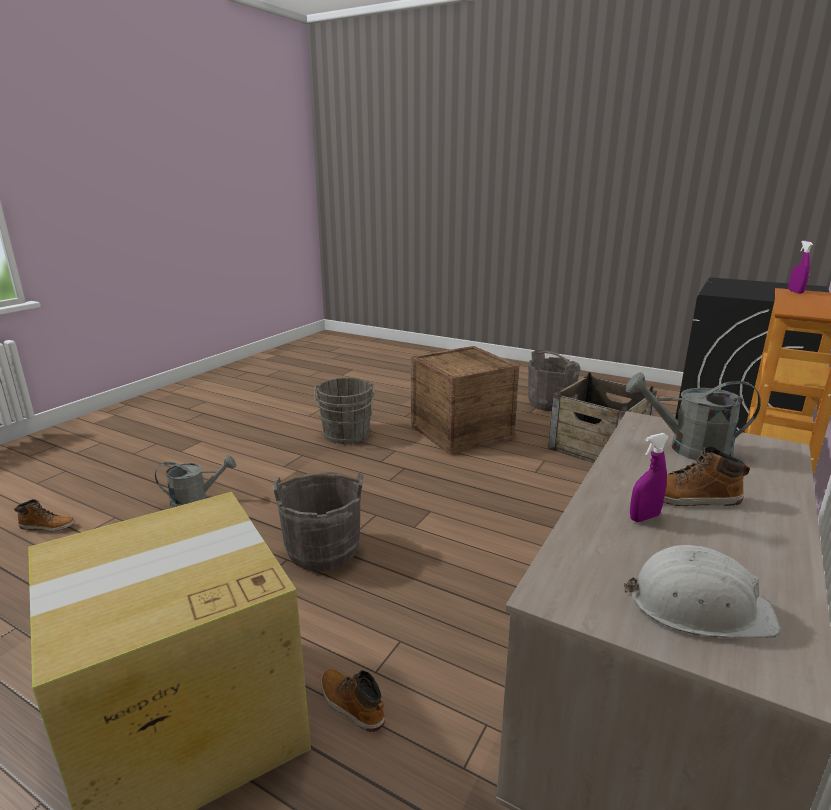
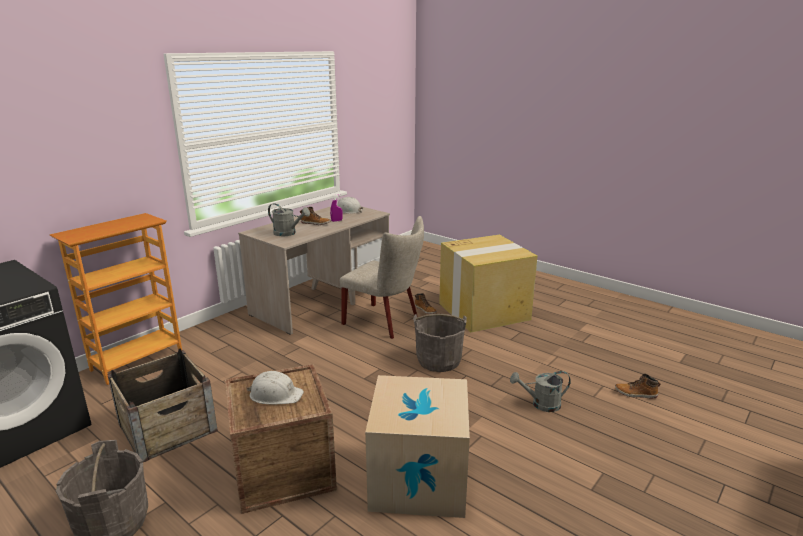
camera: 170 degrees left, 0 degrees up
(346, 435) = (418, 479): grey bucket -> cardboard box
(441, 638) = (385, 322): none -> beige chair
(465, 363) = (275, 394): none -> white hard hat
(795, 292) = (77, 237): purple spray bottle -> none

